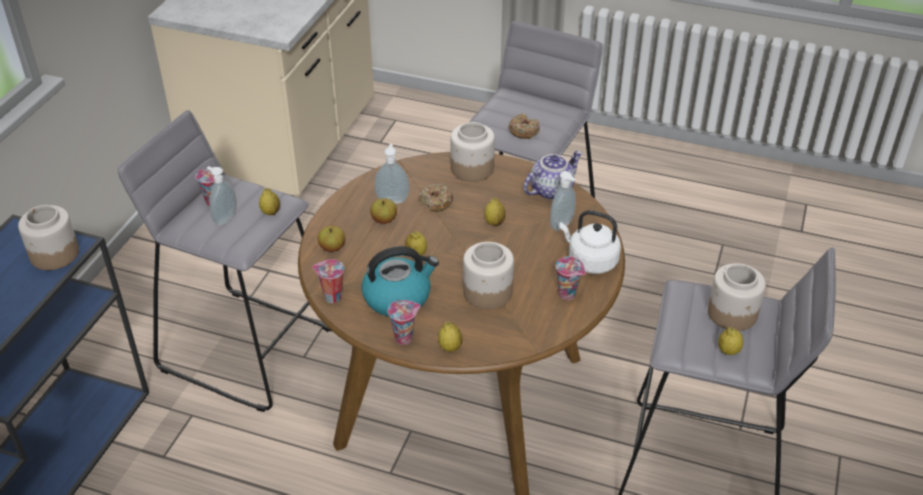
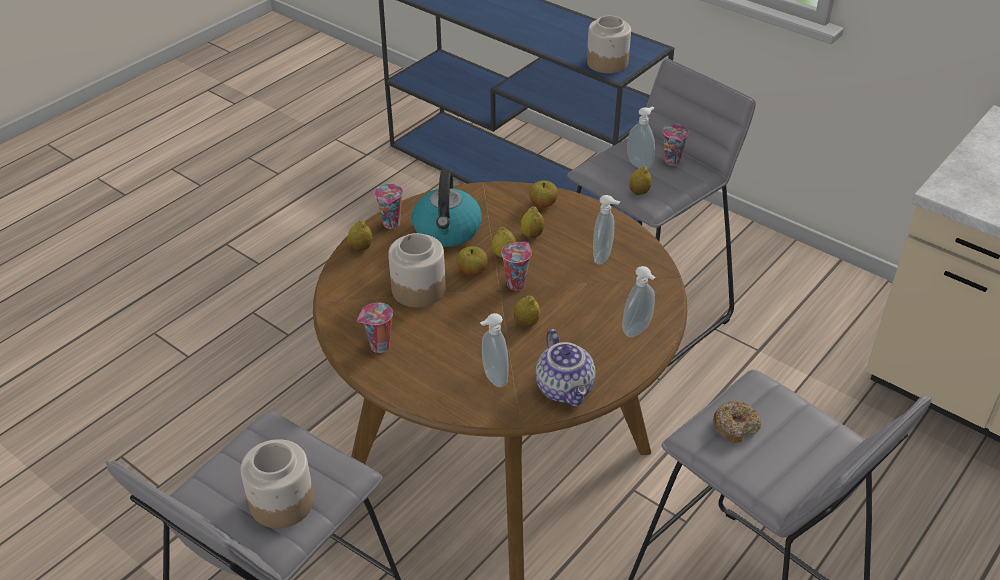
camera: 110 degrees right, 0 degrees up
(331, 297) = (472, 193): cup -> cup (516, 283)
(384, 220) = (571, 244): apple -> apple (472, 271)
(436, 202) = (584, 287): donut -> none
(471, 169) = (638, 331): jar -> soap dispenser
(590, 261) = (420, 381): white kettle -> none
(728, 351) = (232, 472): lemon -> lemon (532, 235)

